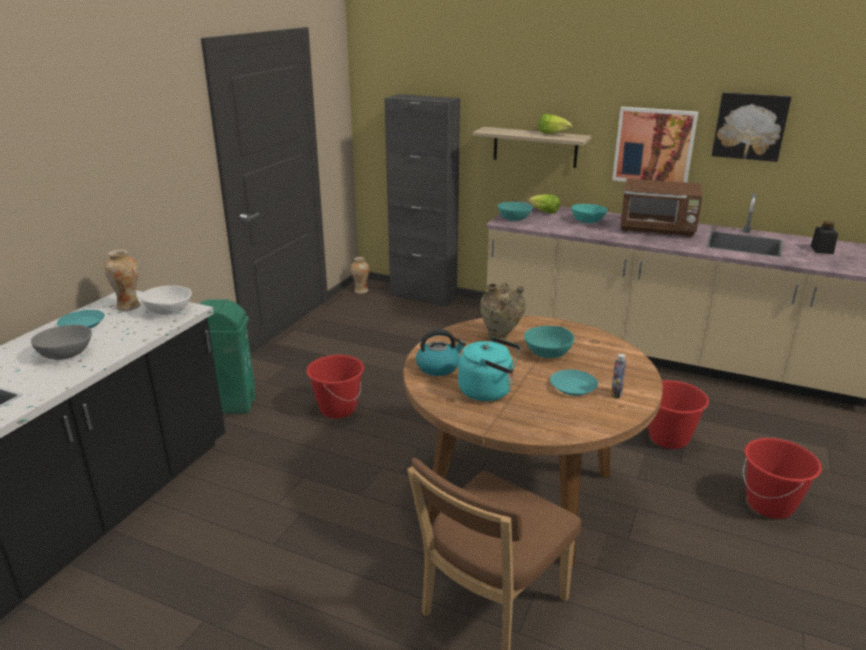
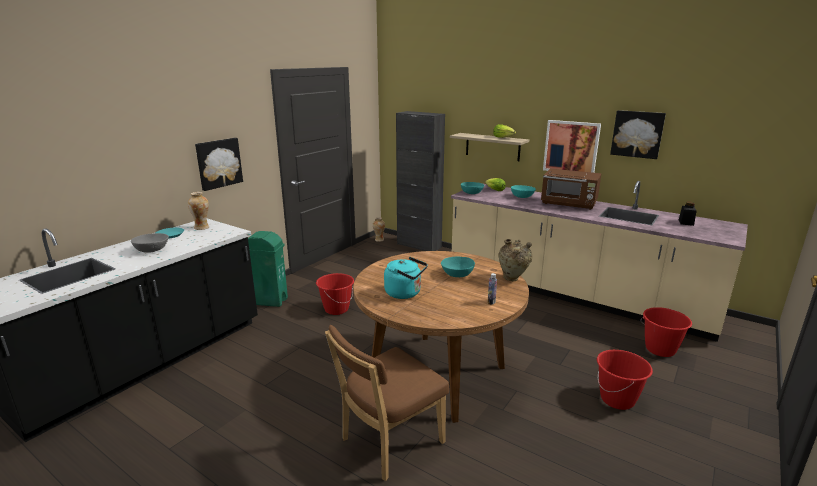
camera: 10 degrees right, 5 degrees down
(137, 198) = (218, 163): none -> picture
(169, 310) = (223, 231): white bowl -> none
(438, 367) = (380, 277): kettle -> none
(500, 337) = (430, 263): beige vase -> beige vase (513, 279)
(573, 386) = (464, 295): turquoise plate -> none
(668, 438) = (557, 348): red bucket -> red bucket (660, 349)

